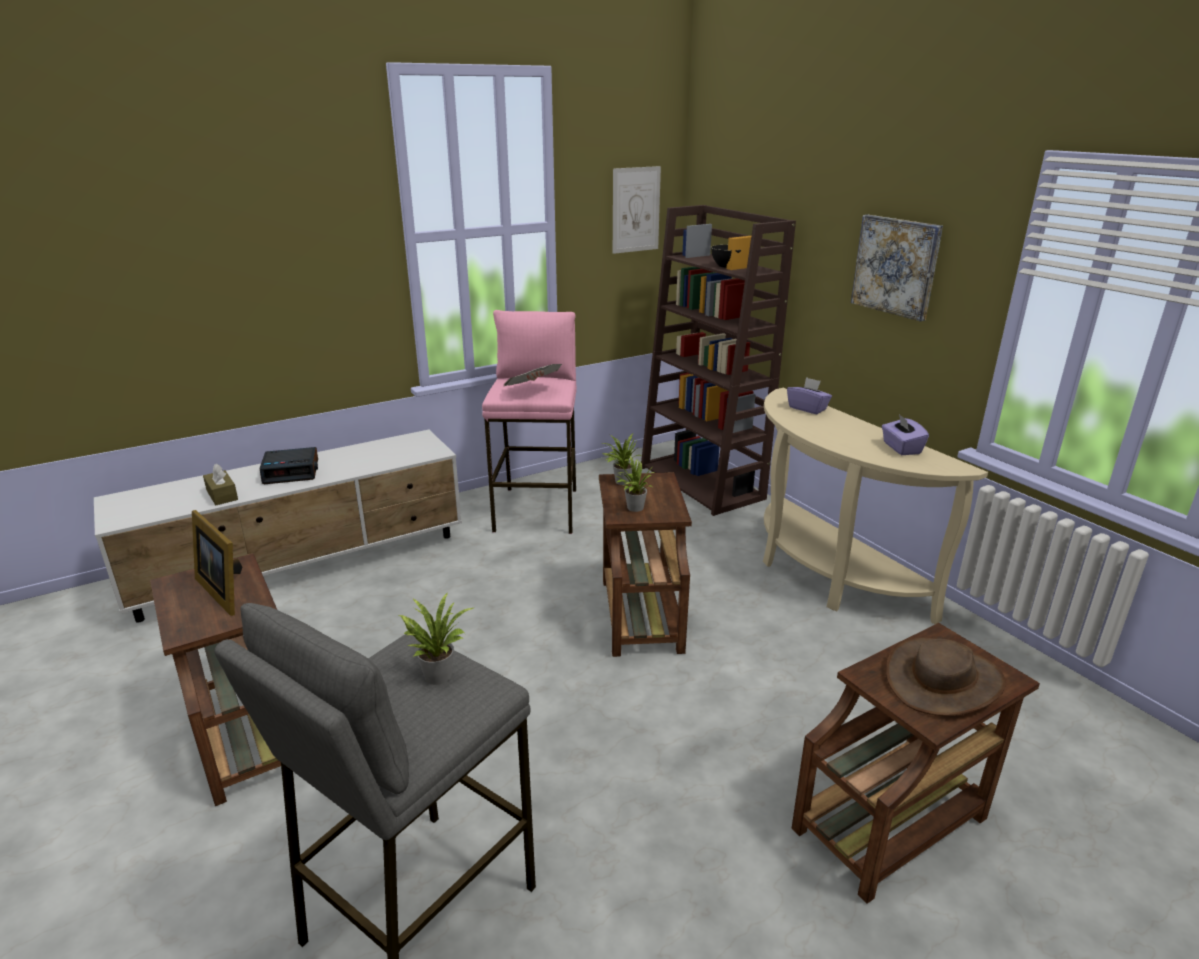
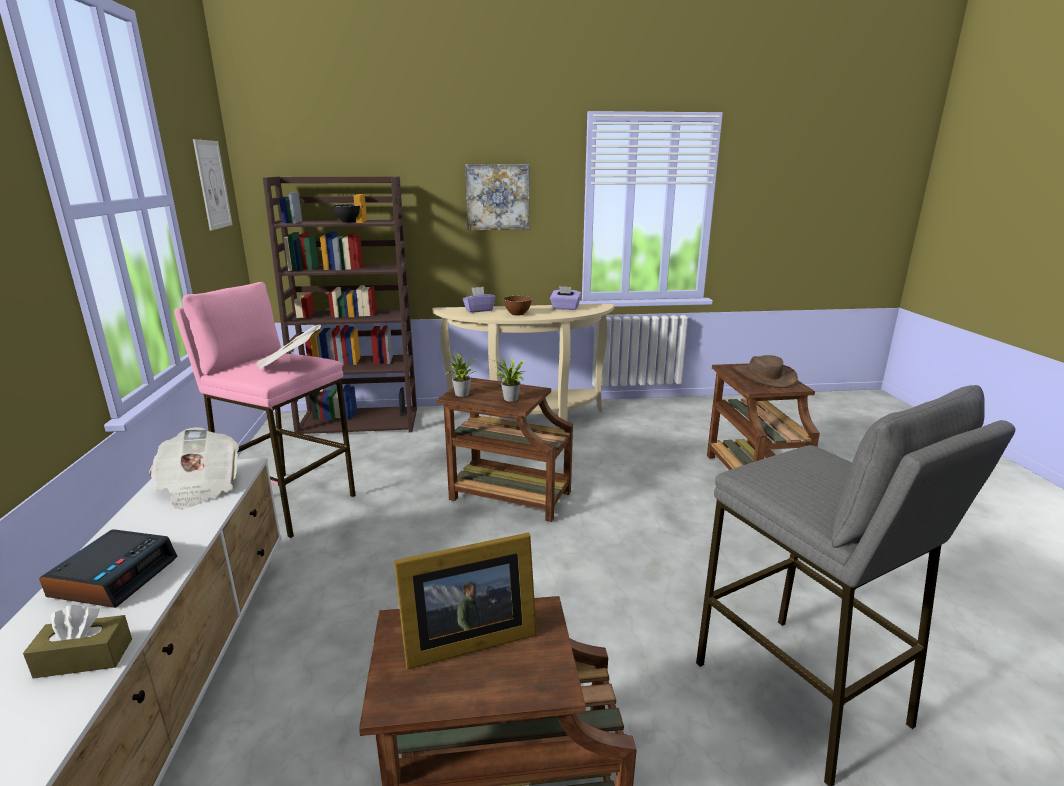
camera: 65 degrees left, 5 degrees down
(400, 451) = (199, 487): none -> newspaper
(437, 673) = (797, 466): potted plant -> none
(825, 429) = (517, 314): none -> brown bowl

